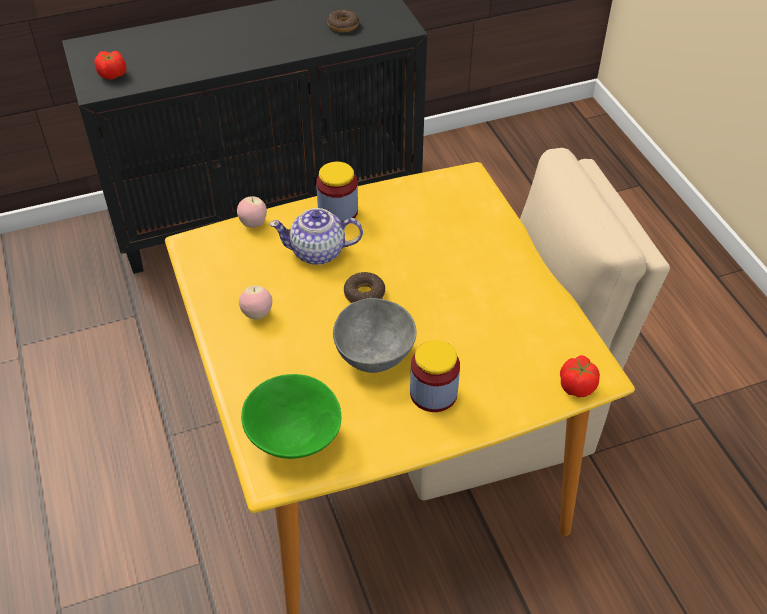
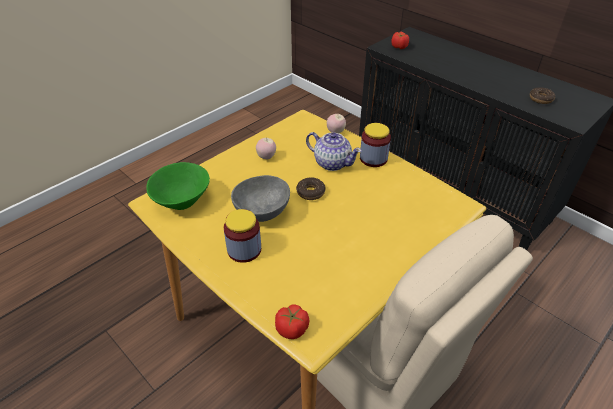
camera: 65 degrees right, 5 degrees down
(318, 252) = (332, 163): teapot -> teapot turned 150 degrees clockwise

